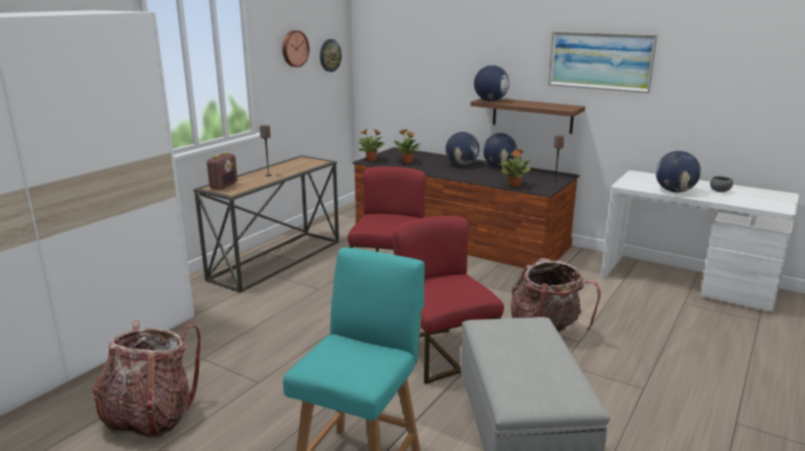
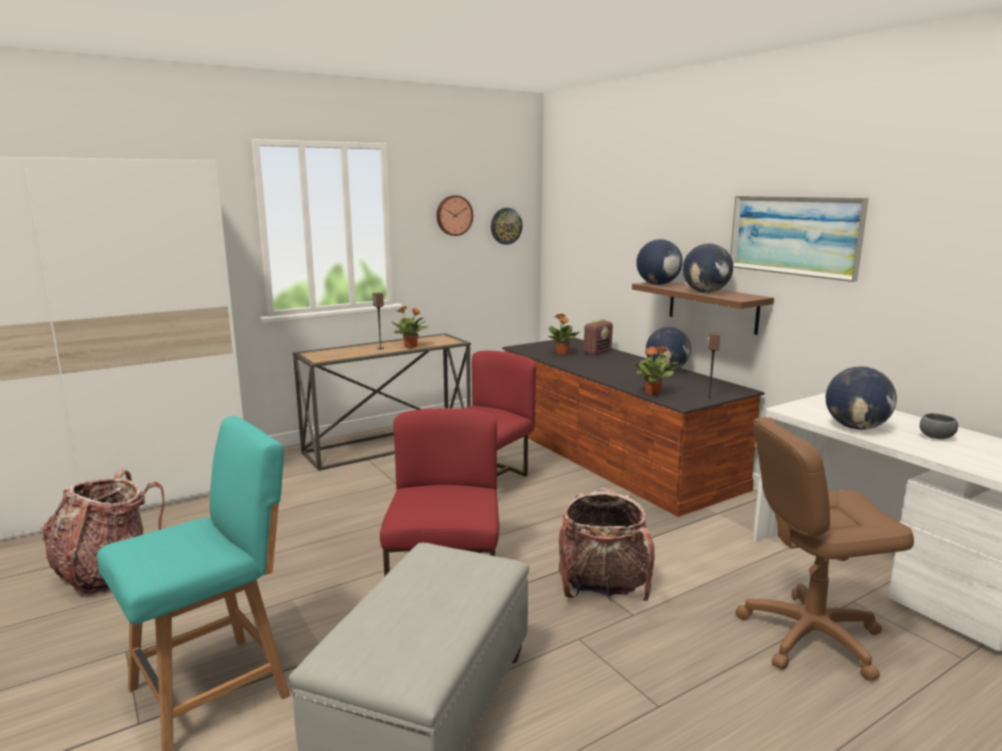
camera: 25 degrees right, 5 degrees down
(224, 186) = (322, 353): radio -> radio (597, 352)
(371, 160) = (525, 347): potted plant -> potted plant (411, 347)
(462, 165) = (622, 363): globe -> globe (706, 292)
(681, 328) = (810, 636): none -> brown office chair

